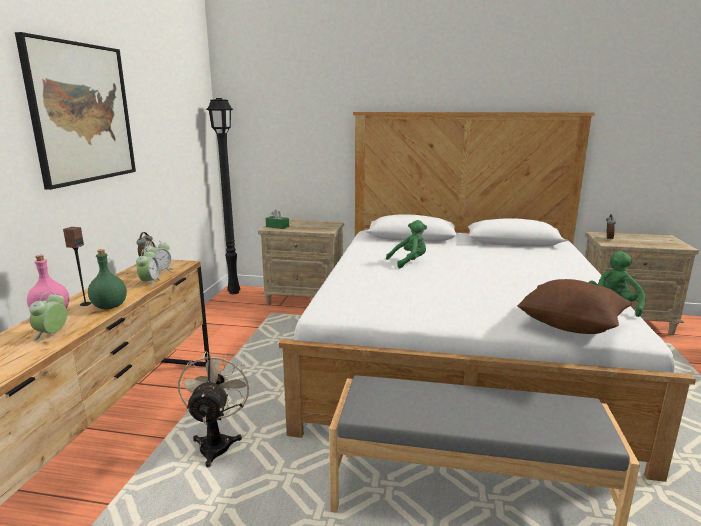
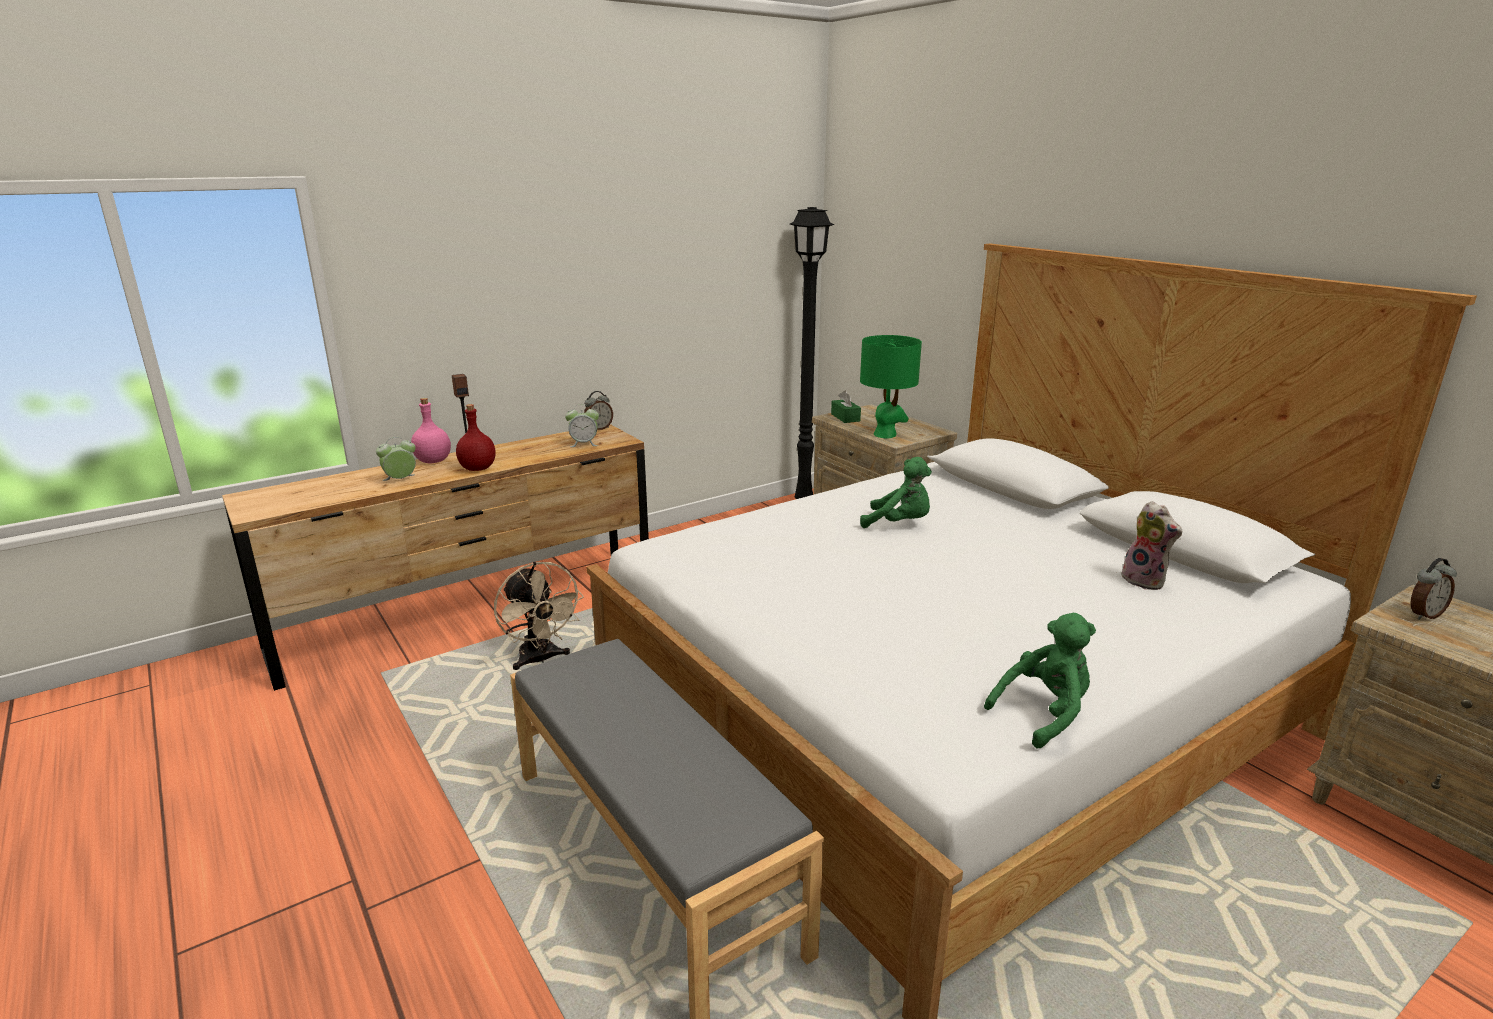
camera: 45 degrees right, 5 degrees up
(82, 113) = (546, 240): picture -> none
(110, 307) = (477, 469): green bottle -> red bottle
(150, 282) = (552, 453): alarm clock -> none
(217, 442) = (540, 660): beige fan -> beige fan turned 105 degrees clockwise
(315, 229) = (885, 434): none -> green table lamp
(528, 254) = (1145, 581): none -> plush toy
(571, 326) = (880, 701): brown pillow -> none

